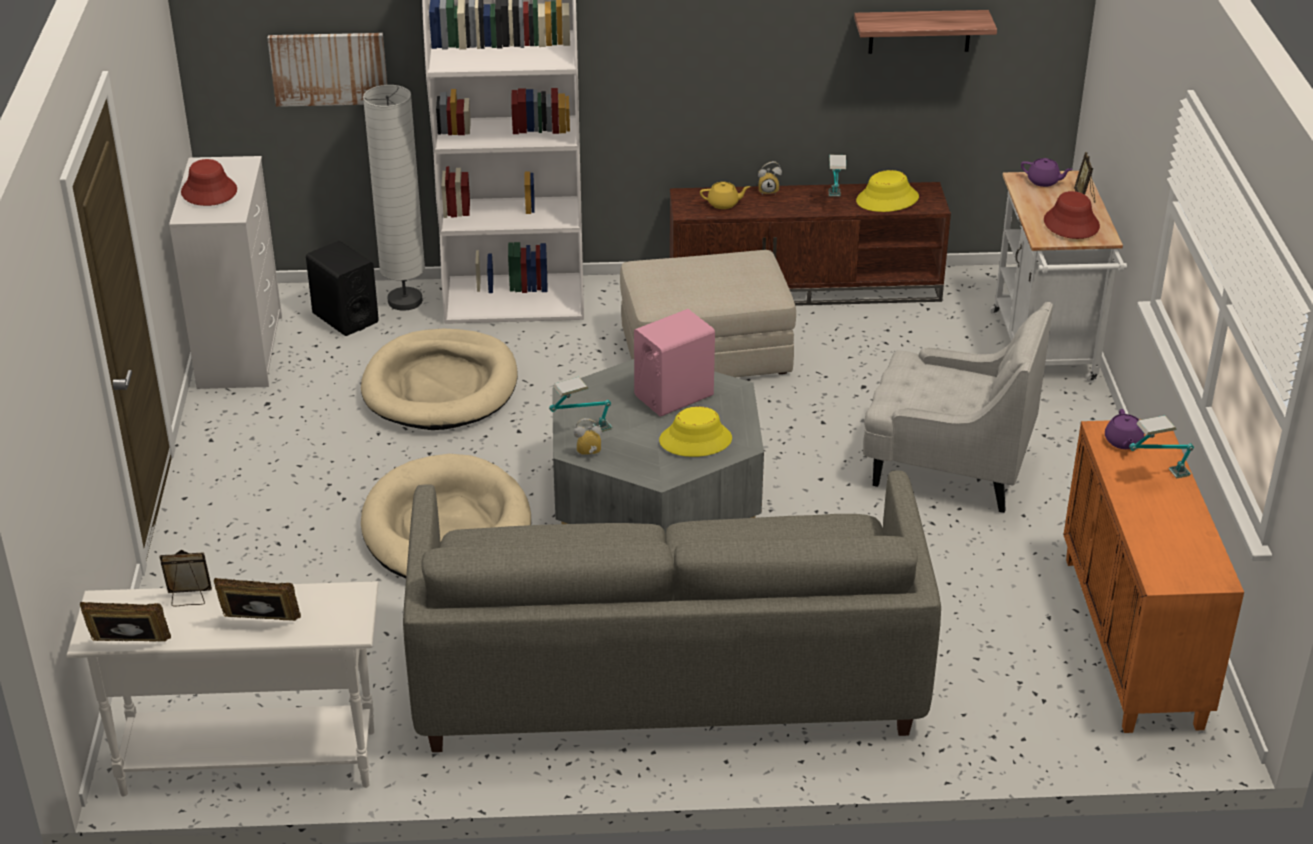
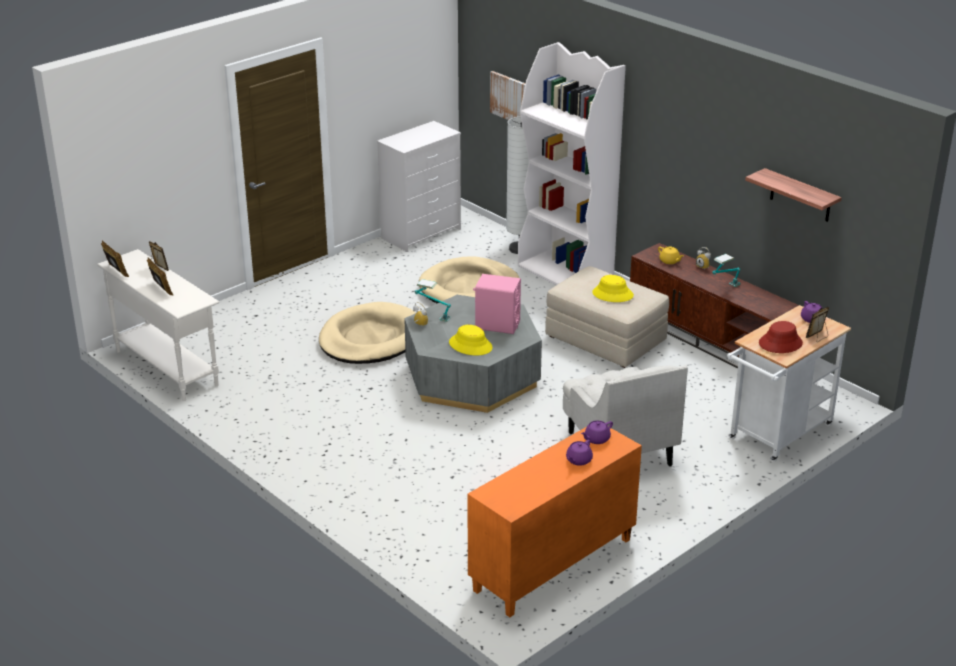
camera: 50 degrees right, 5 degrees down
(209, 192) = (414, 136): red hat -> none
(345, 318) = (483, 243): black speaker -> none
(666, 674) = (345, 438): grey sofa -> none
(887, 199) = (756, 300): yellow hat -> yellow hat (612, 294)
(1156, 477) = (578, 460): table lamp -> purple teapot

